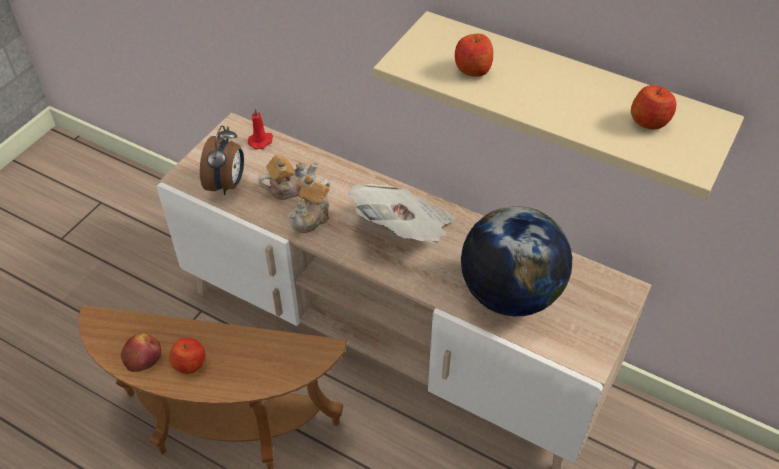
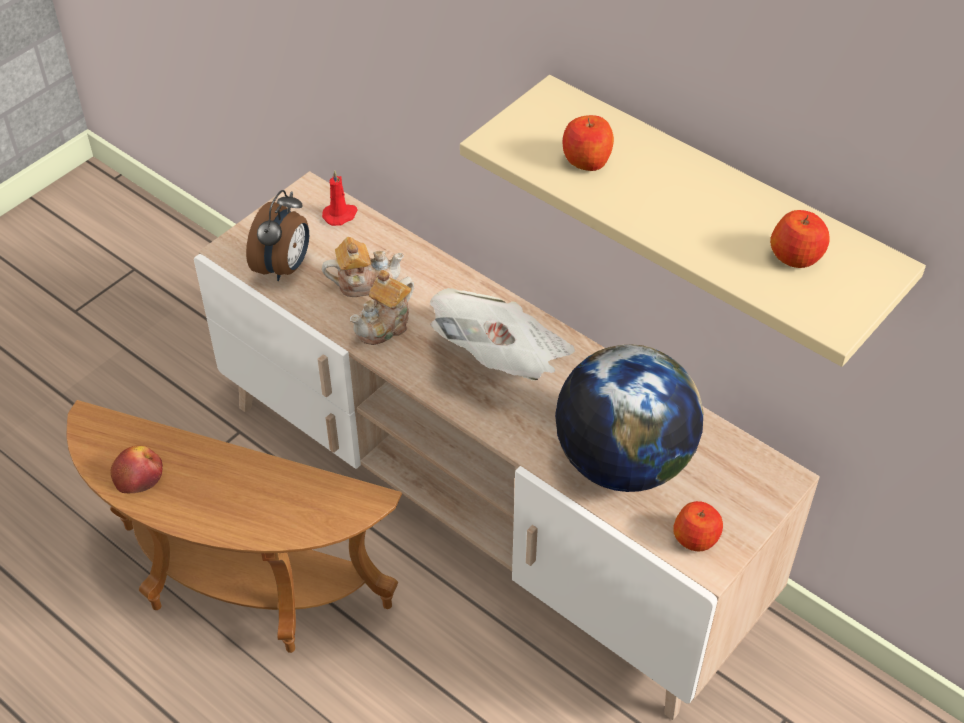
camera: 10 degrees right, 0 degrees up
(190, 363) = (196, 493): apple -> apple (696, 537)

